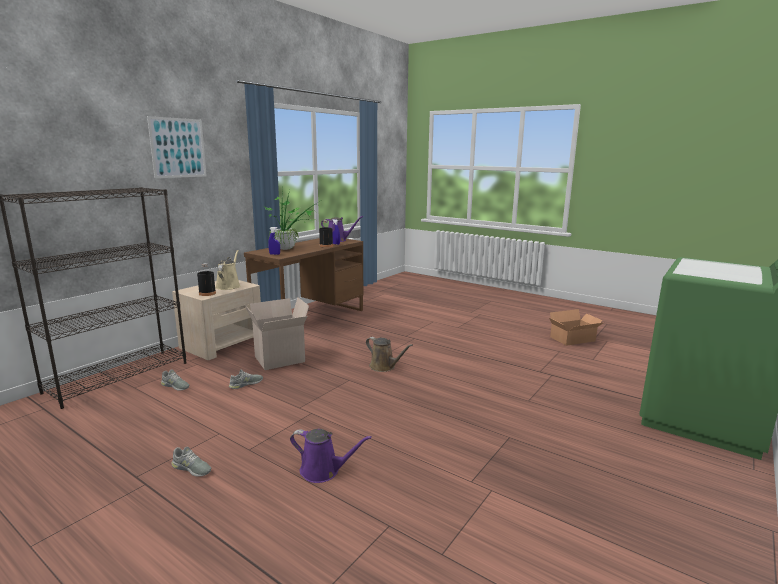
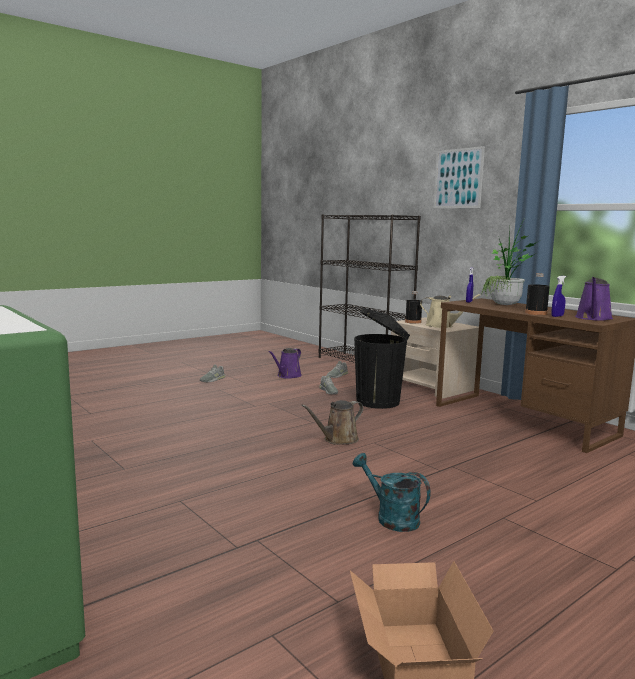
camera: 105 degrees right, 5 degrees down
(279, 360) = (379, 402): cardboard box -> black trash can
(323, 471) = (168, 404): purple watering can -> purple watering can (287, 376)
(483, 346) = (391, 518): none -> turquoise watering can

